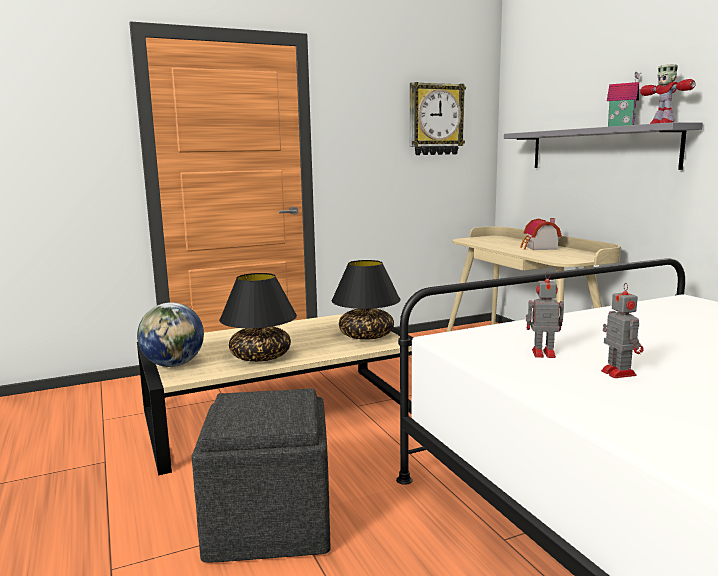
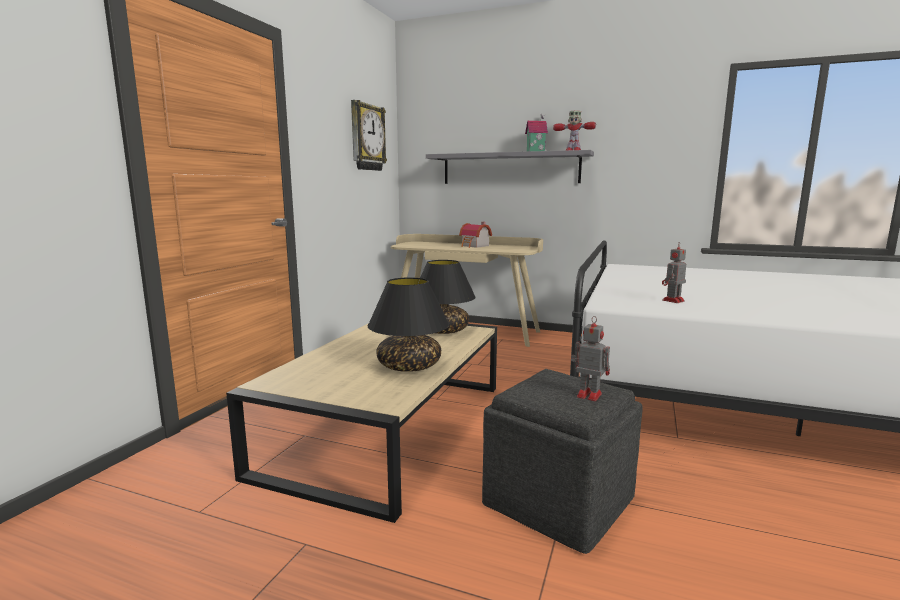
camera: 45 degrees left, 0 degrees up
(174, 365) = (347, 396): globe -> none
(617, 372) = (727, 301): toy robot -> toy robot (587, 395)

